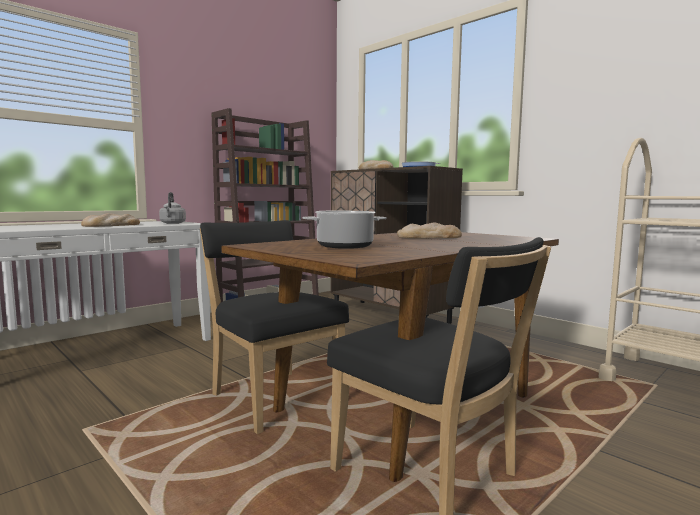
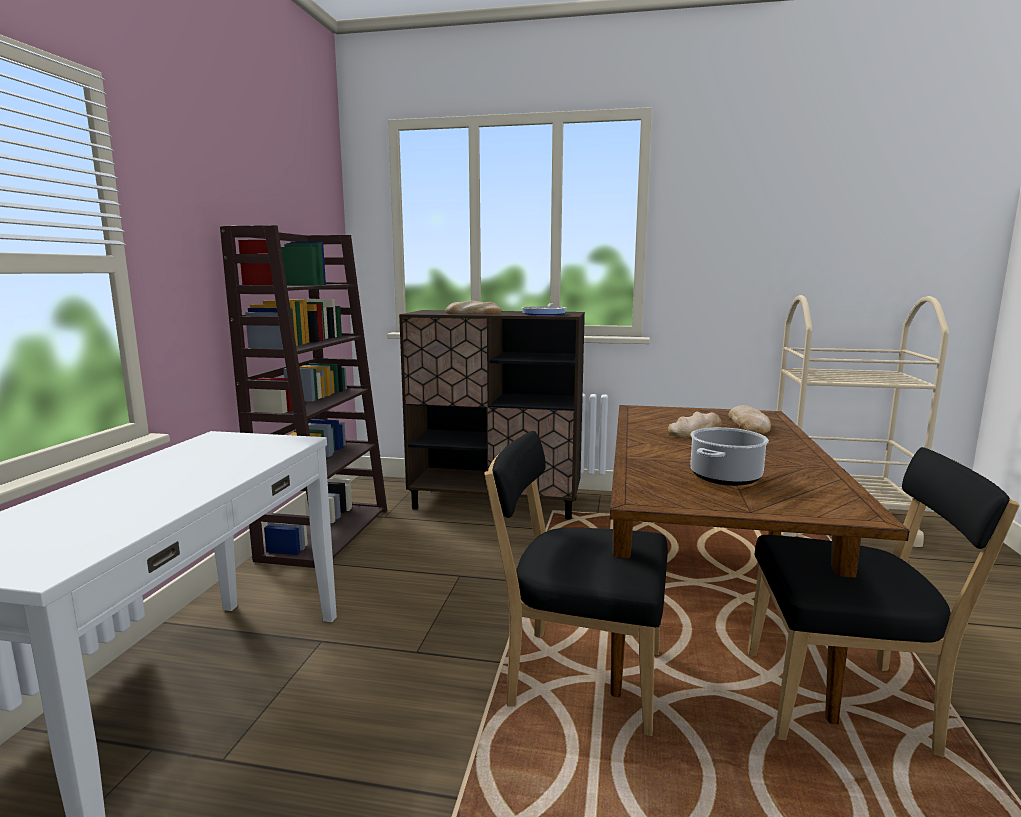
camera: 35 degrees left, 5 degrees up
(111, 225) = (201, 478): bread -> bread (749, 424)
(172, 223) = (268, 447): grey kettle -> none

